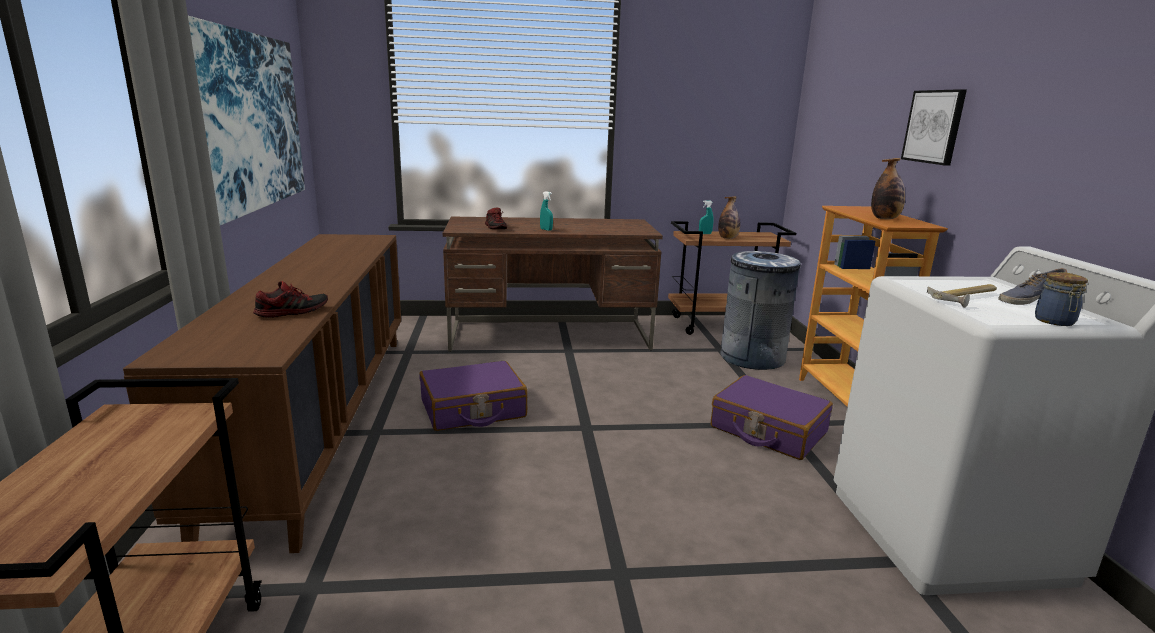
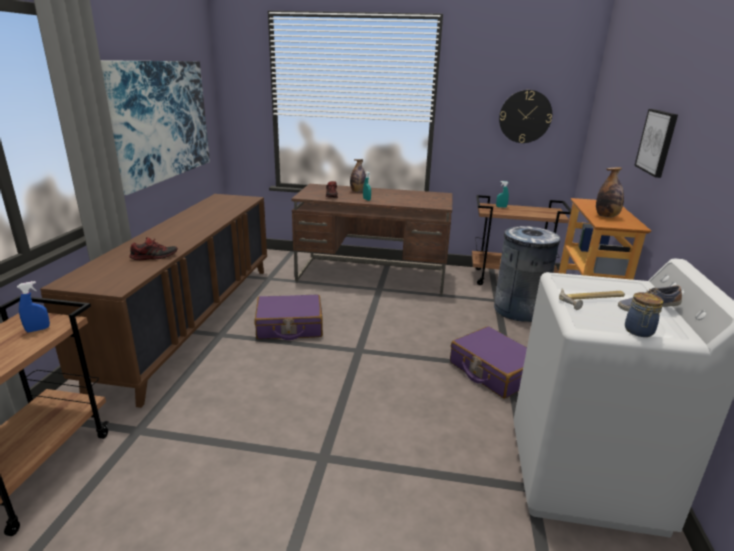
camera: 15 degrees right, 5 degrees up
(154, 429) = (38, 329): none -> blue spray bottle
(724, 121) = (525, 116): none -> wall clock
(728, 238) = (516, 213): bottle -> bottle (358, 191)

